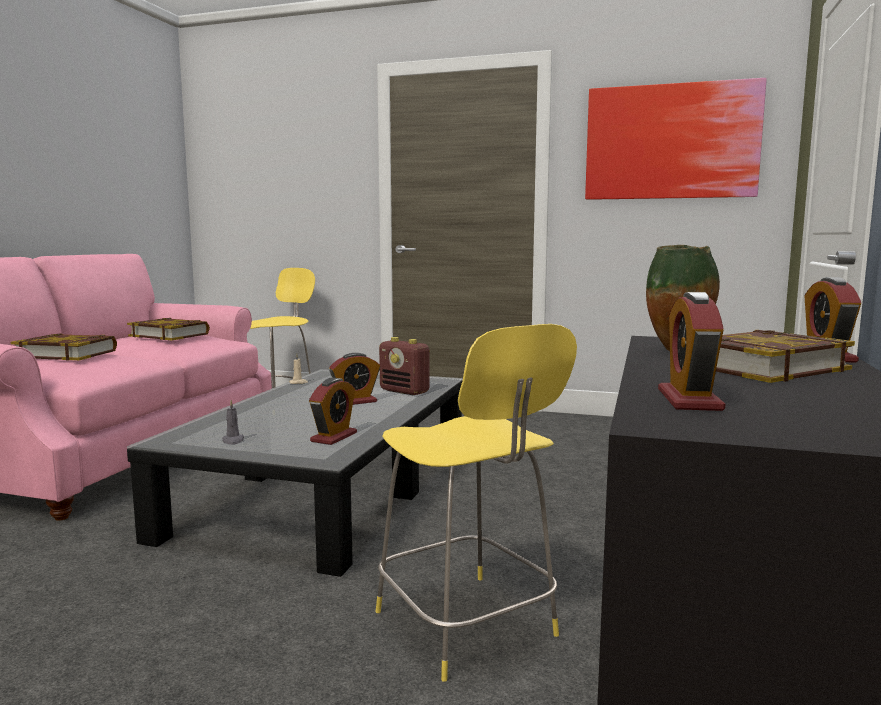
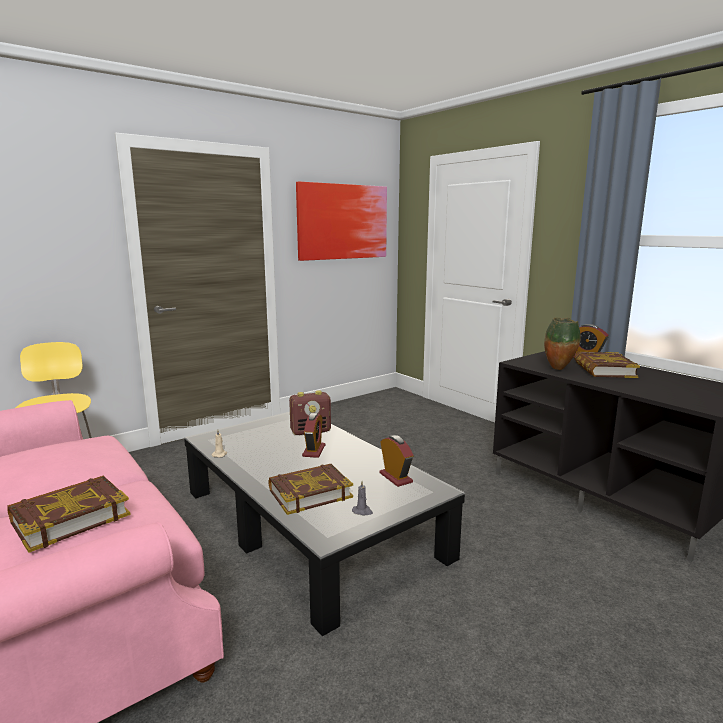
camera: 55 degrees left, 5 degrees up
(169, 335) = (53, 455): book -> book (310, 493)
(468, 627) = (542, 540): yellow stool -> none
(689, 400) = (666, 394): alarm clock -> none

